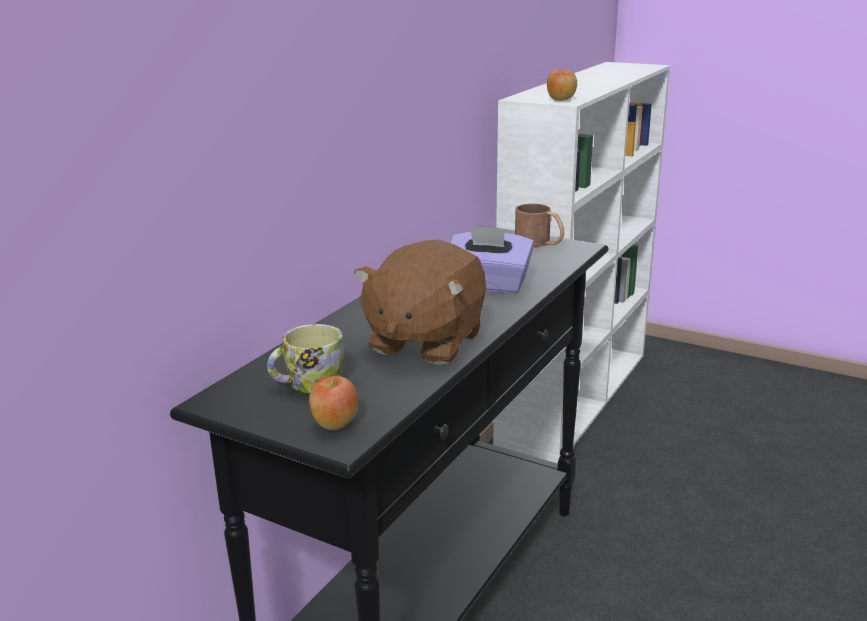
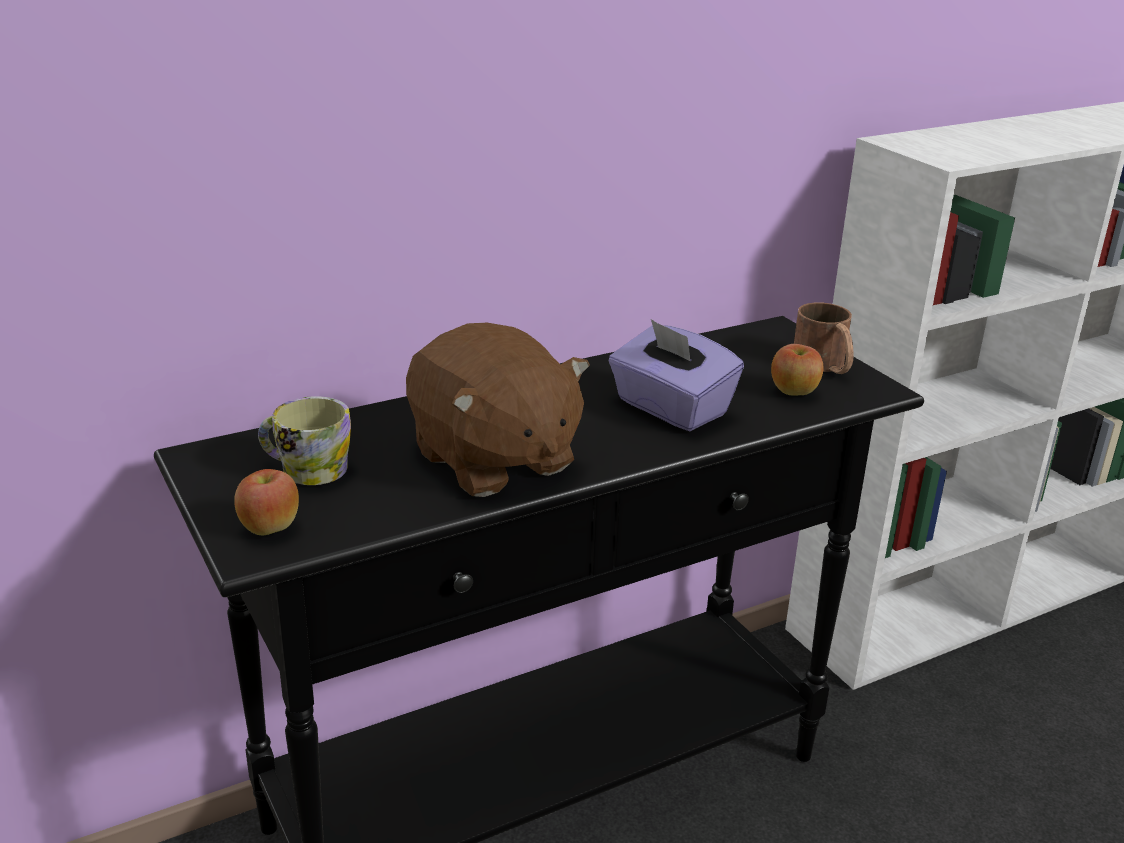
camera: 30 degrees right, 5 degrees up
(424, 342) = (492, 460): brown plush toy -> brown plush toy turned 90 degrees counterclockwise
(561, 100) = (947, 155): apple -> apple (794, 392)

